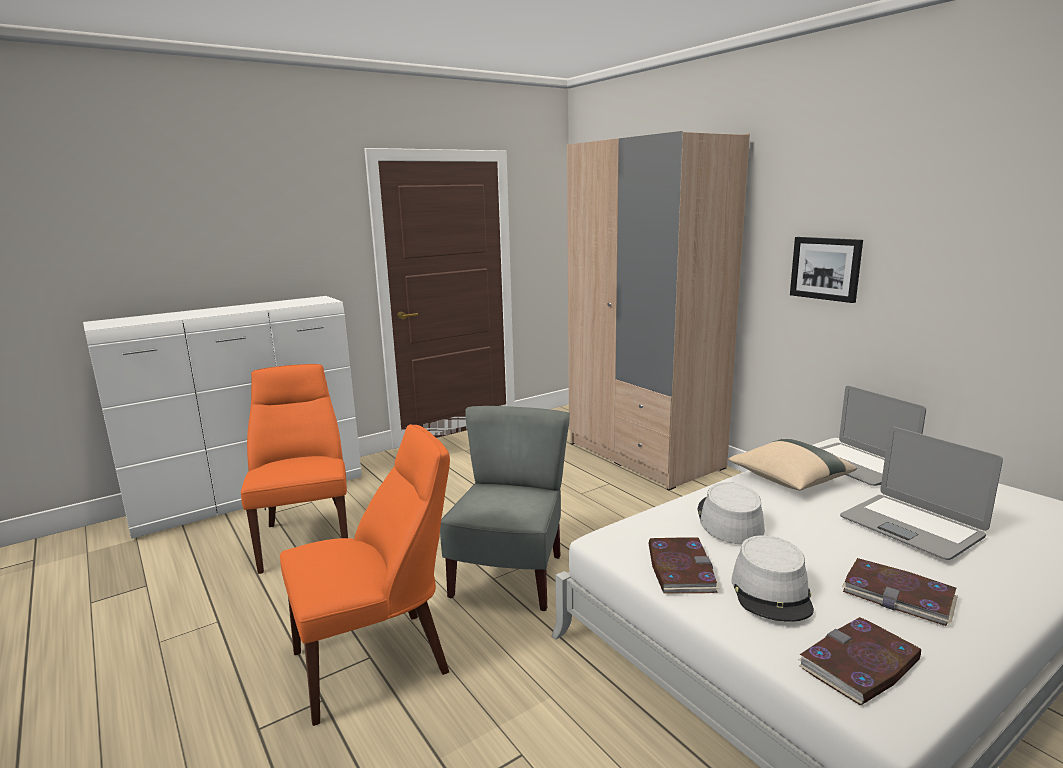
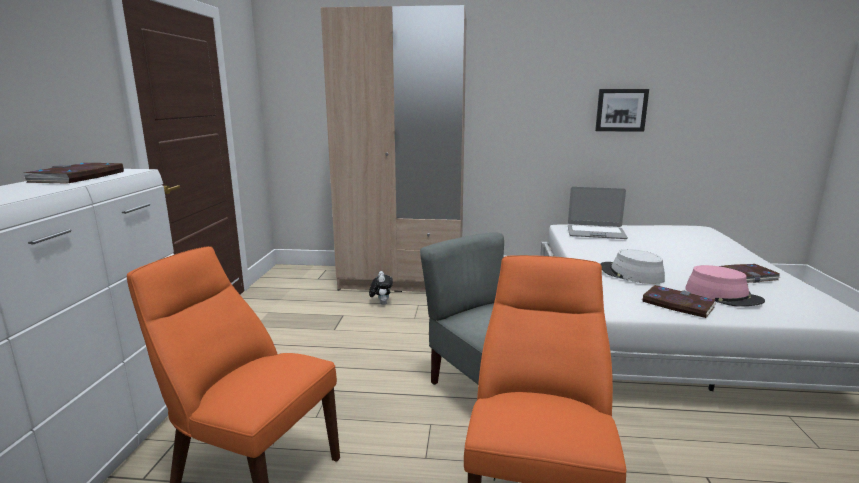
camera: 50 degrees left, 0 degrees up
(581, 469) = (381, 303): none -> plush toy
(772, 592) = (723, 295): grey hat -> pink hat
(788, 480) = (594, 248): beige pillow -> none
(826, 268) = (531, 114): picture -> picture (621, 110)
(859, 664) = (805, 306): book -> book (78, 177)
(911, 527) = (679, 250): laptop -> none

